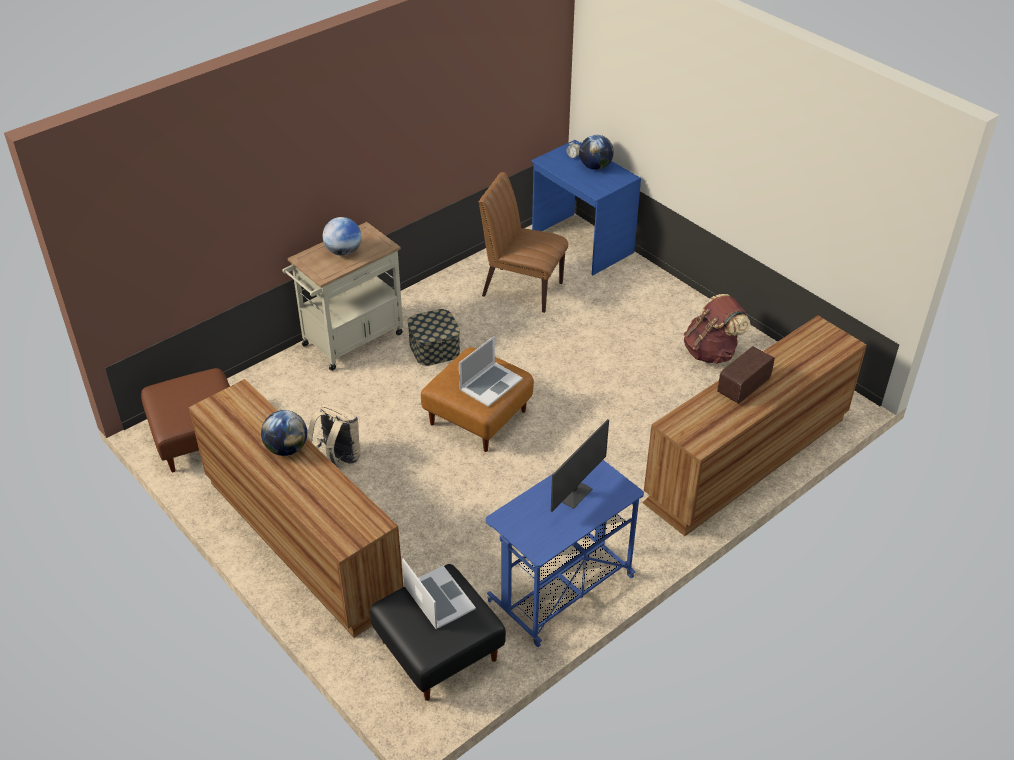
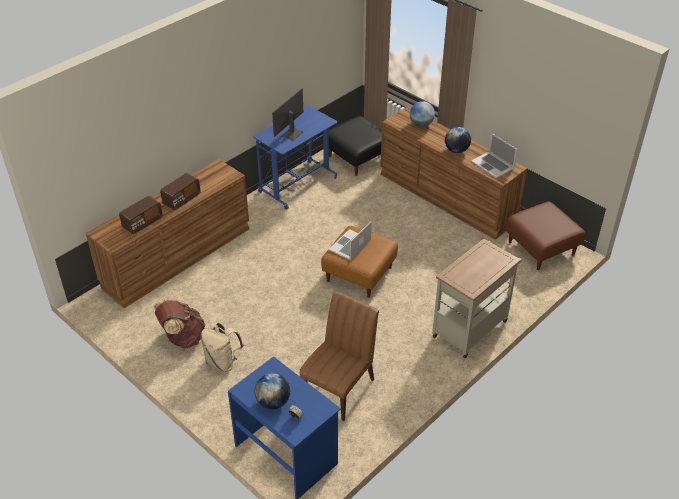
camera: 175 degrees right, 0 degrees up
(338, 459) = (444, 241): beige backpack -> beige backpack (222, 362)
(343, 252) = (479, 267): globe -> globe (421, 124)
(434, 348) = (403, 326): storage box -> none
(439, 598) = (358, 137): laptop -> laptop (492, 165)
(523, 289) = (339, 391): brown chair -> brown chair turned 75 degrees counterclockwise
(790, 354) = (142, 223): none -> radio

